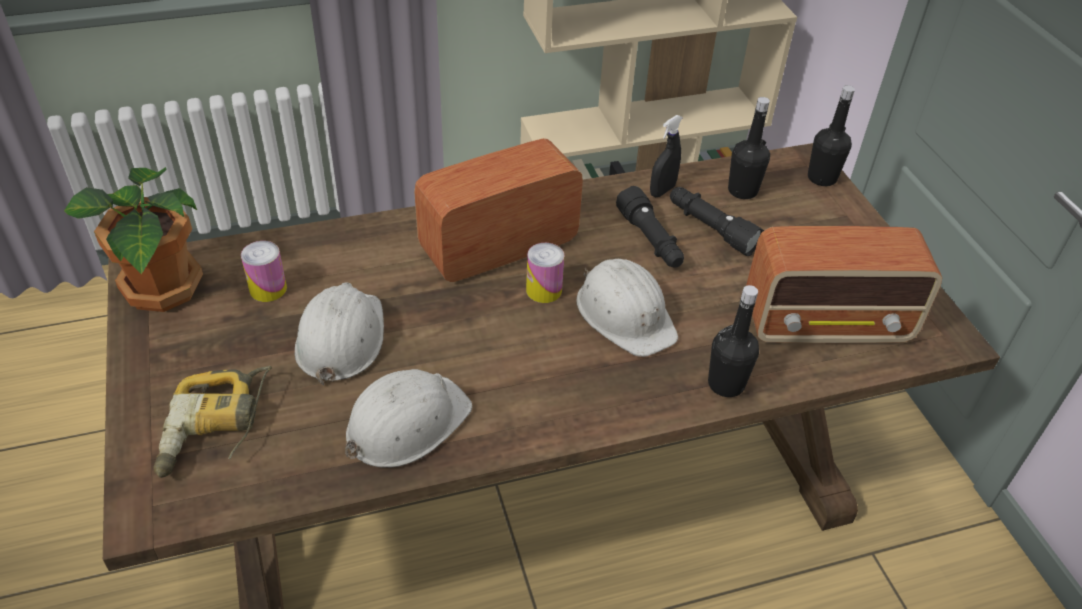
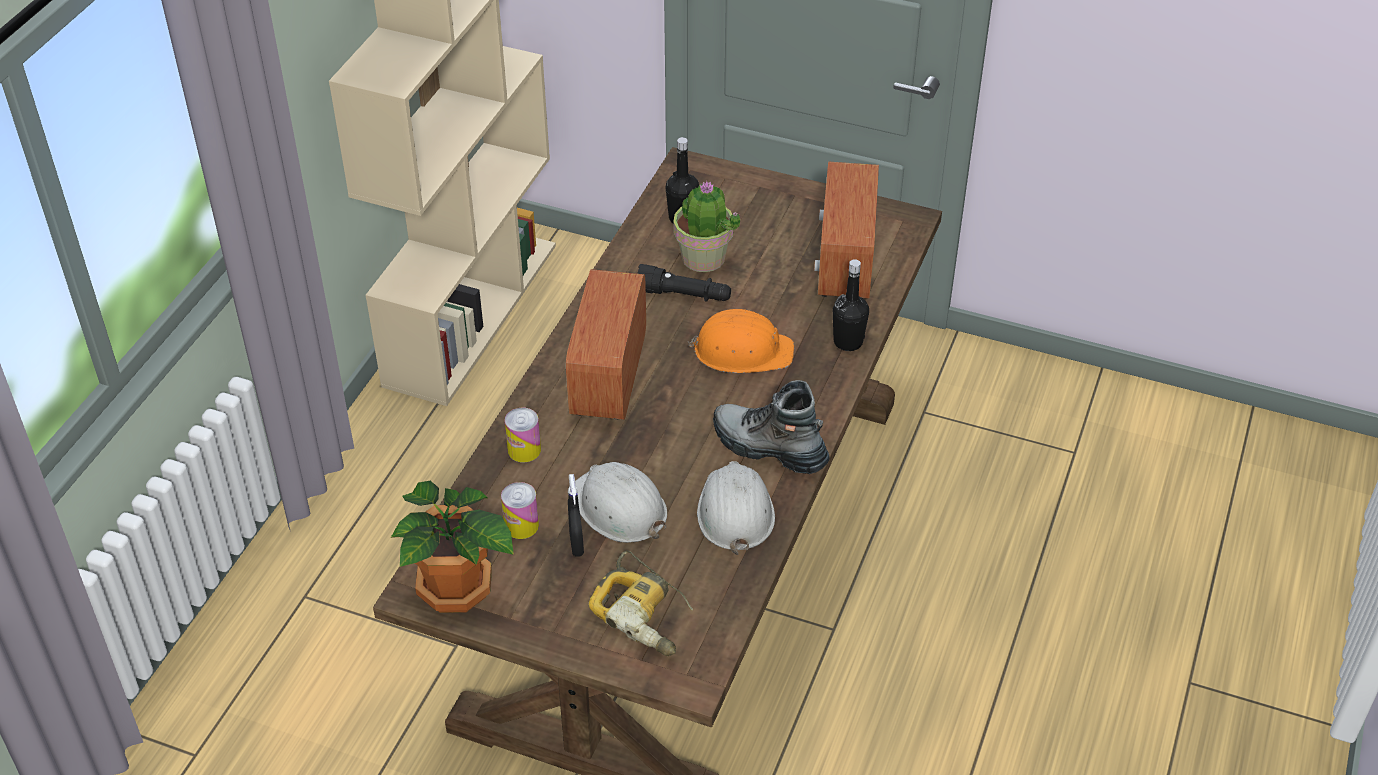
camera: 50 degrees left, 0 degrees up
(516, 402) = (769, 448): none -> boot
(544, 290) = (677, 377): can -> can (524, 450)
(625, 314) = (742, 351): white hard hat -> orange hard hat
(662, 190) = (638, 257): black spray bottle -> black spray bottle (576, 544)
(711, 228) = (703, 258): black flashlight -> potted plant
(822, 178) = (712, 172): black bottle -> none
(828, 324) = (845, 263): radio -> radio turned 150 degrees clockwise

